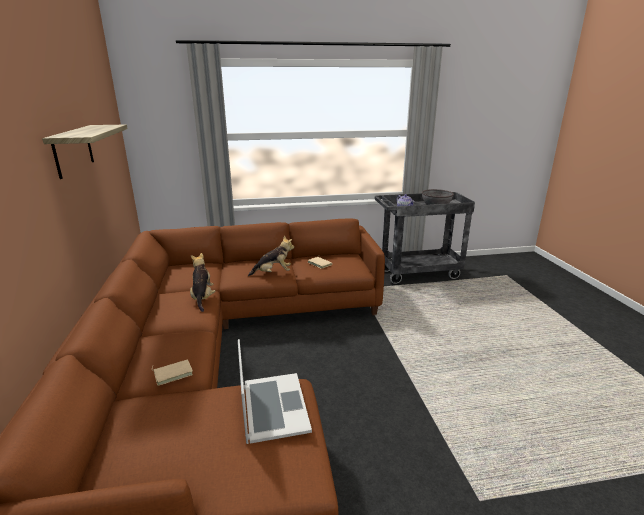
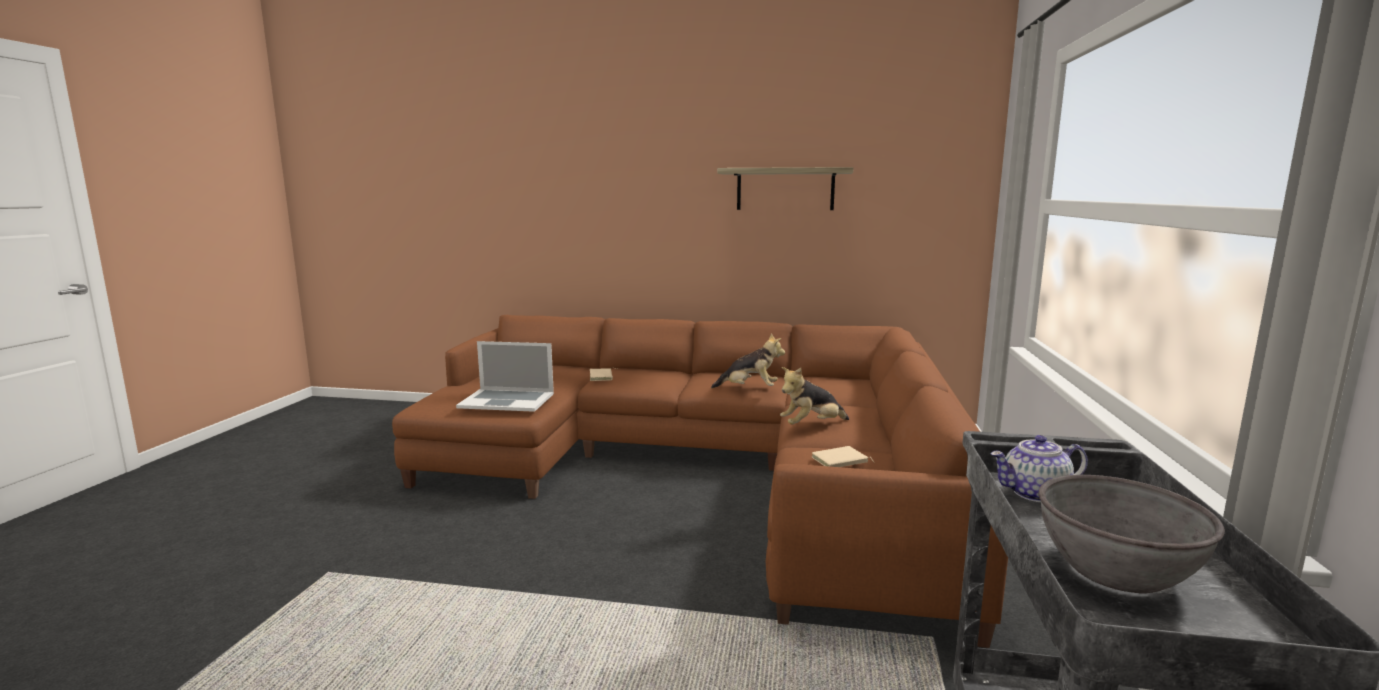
camera: 110 degrees right, 10 degrees down
(273, 273) = (811, 426): plush toy -> plush toy turned 60 degrees clockwise

